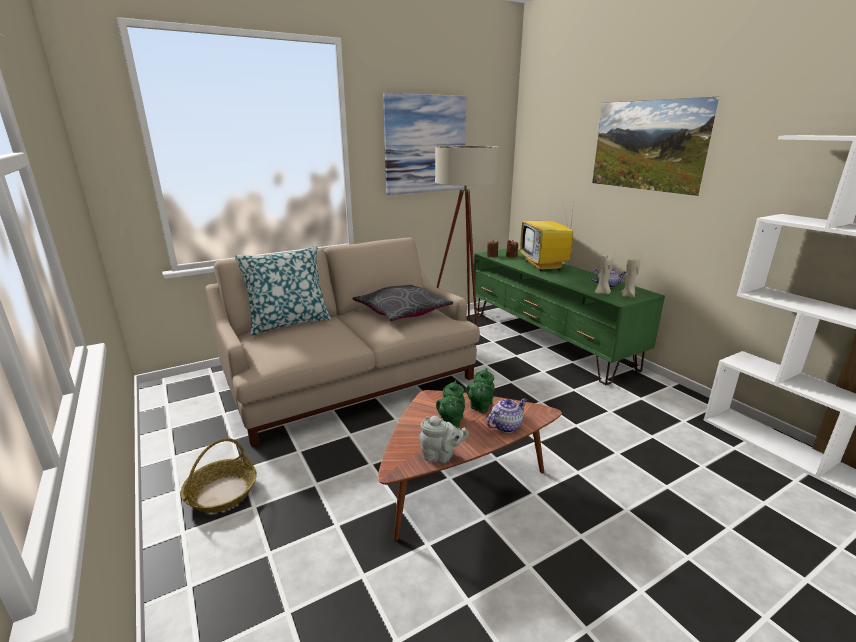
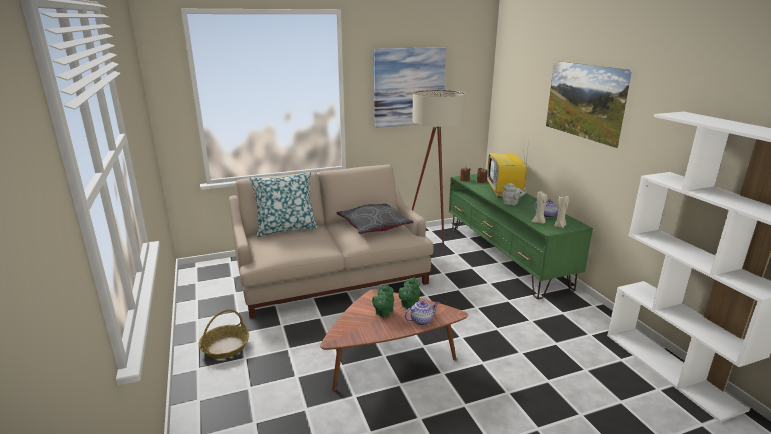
camera: 10 degrees right, 0 degrees up
(441, 456) = (367, 336): grey teapot -> grey teapot (511, 203)

